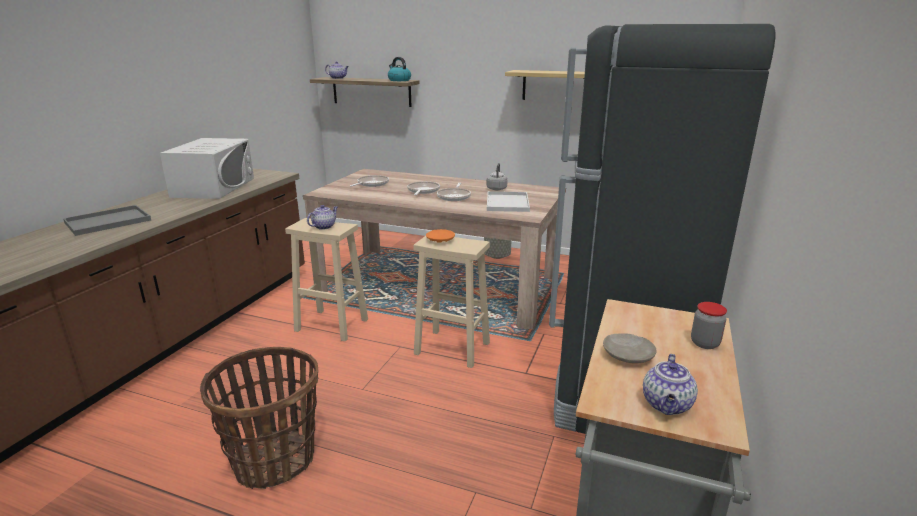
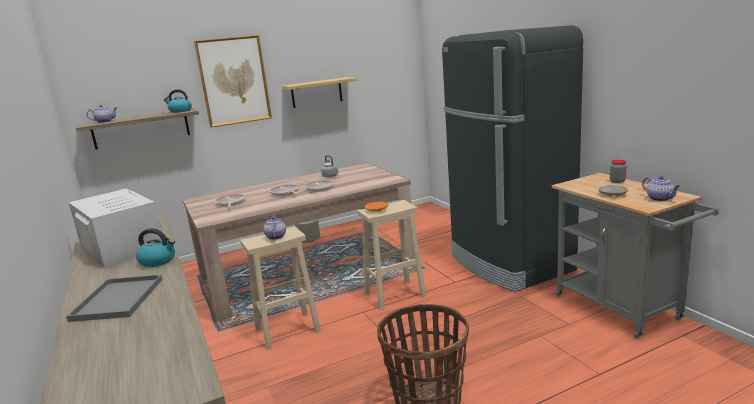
camera: 45 degrees left, 5 degrees down
(189, 206) = (158, 261): none -> kettle
(462, 56) = (234, 81): none -> picture
(506, 202) = (360, 179): white tray -> none

